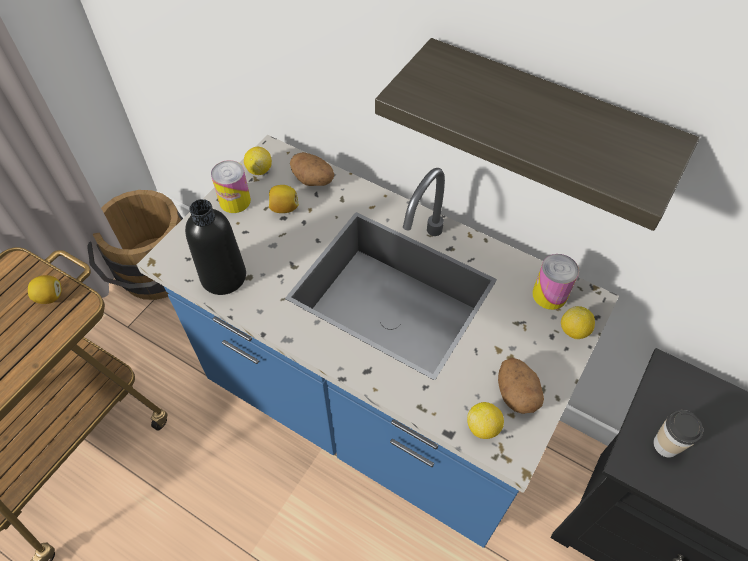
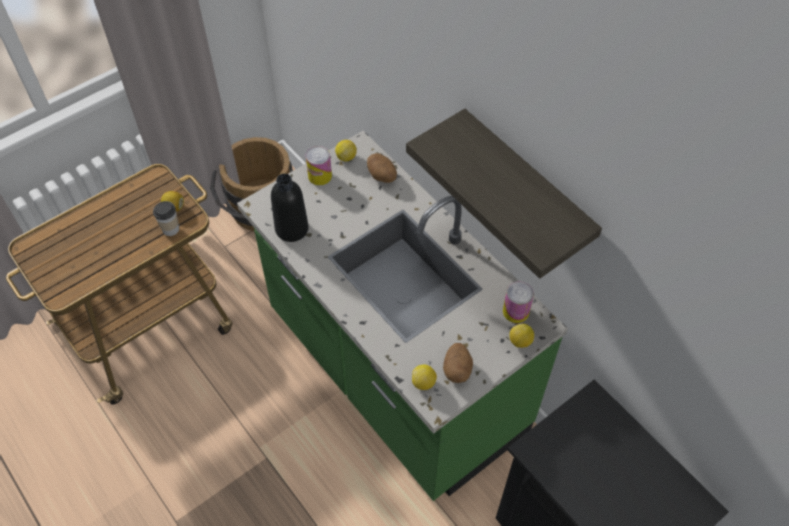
camera: 20 degrees right, 0 degrees up
(284, 208) = (352, 191): lemon -> none
(374, 410) = (394, 375): blue counter -> green counter
(666, 444) = (563, 446): cup -> cup (171, 229)

